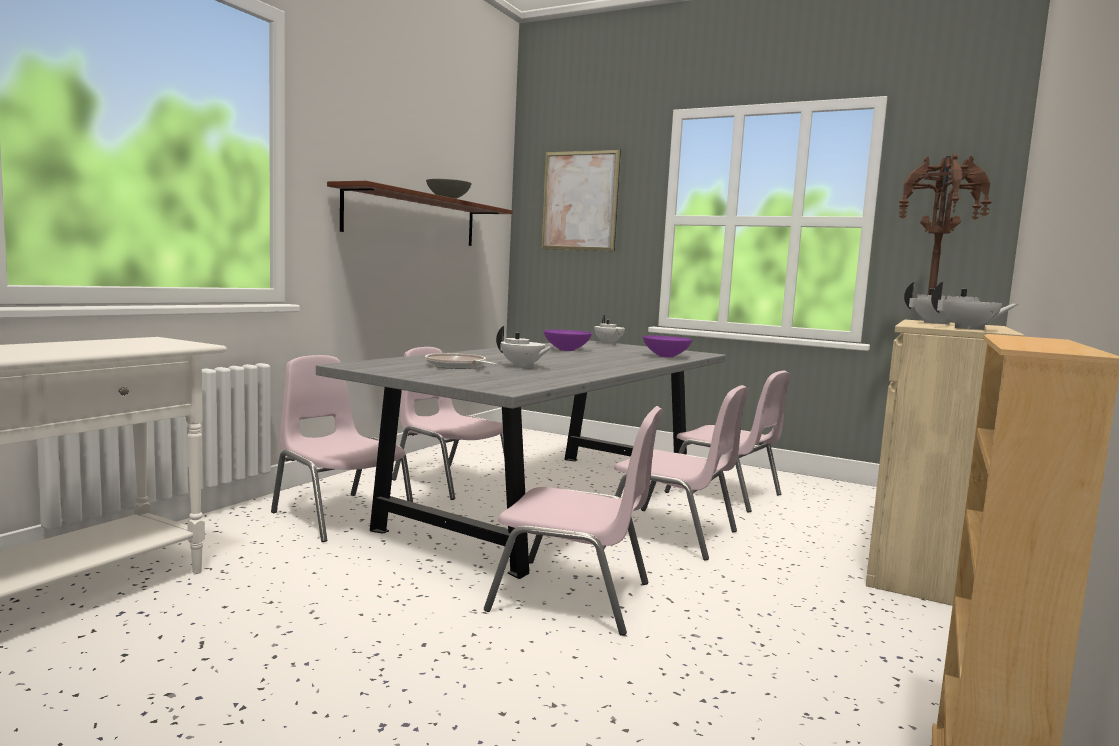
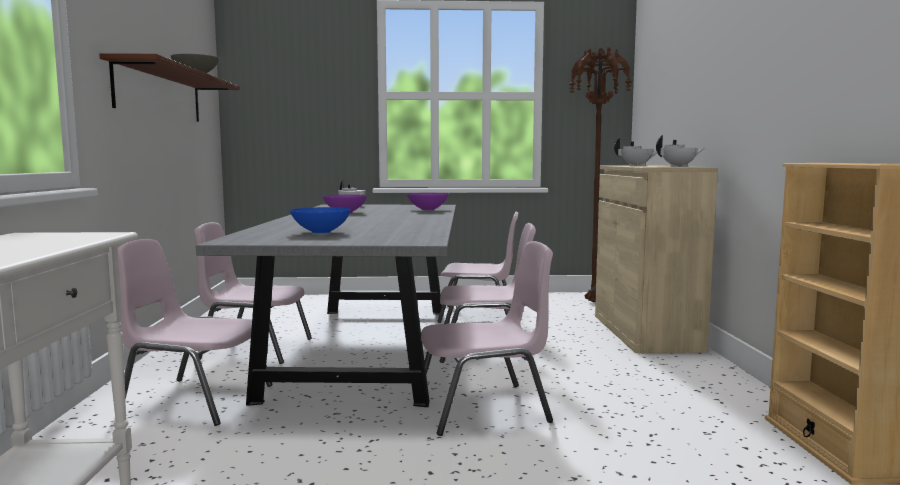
camera: 30 degrees left, 0 degrees up
(457, 366) = (321, 232): frying pan -> blue bowl
(522, 366) = (366, 226): white teapot -> none
(579, 201) = (293, 78): picture -> none

